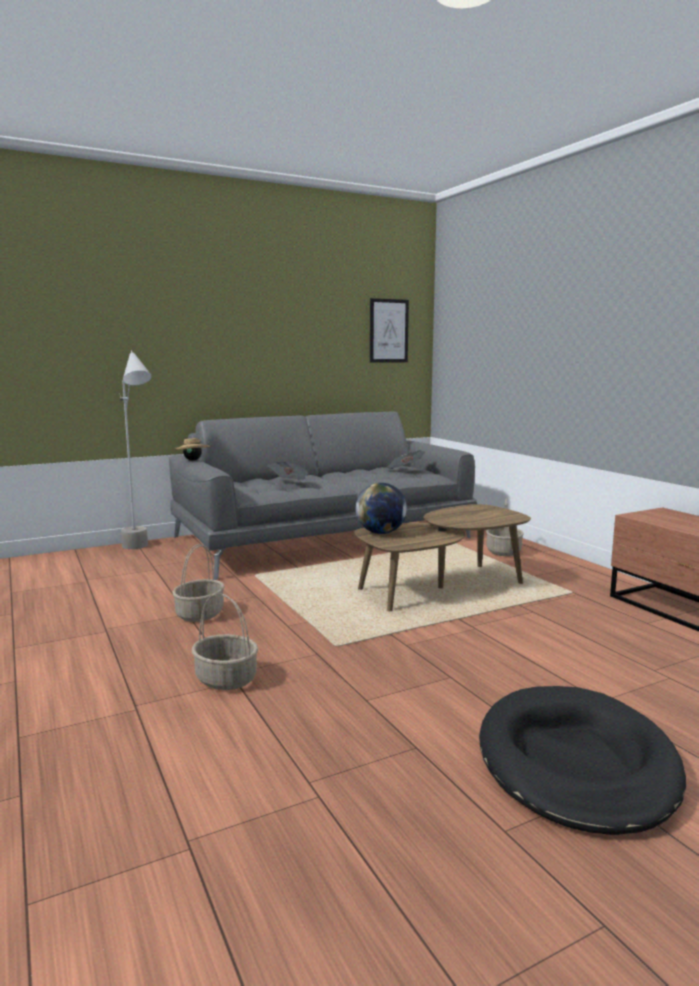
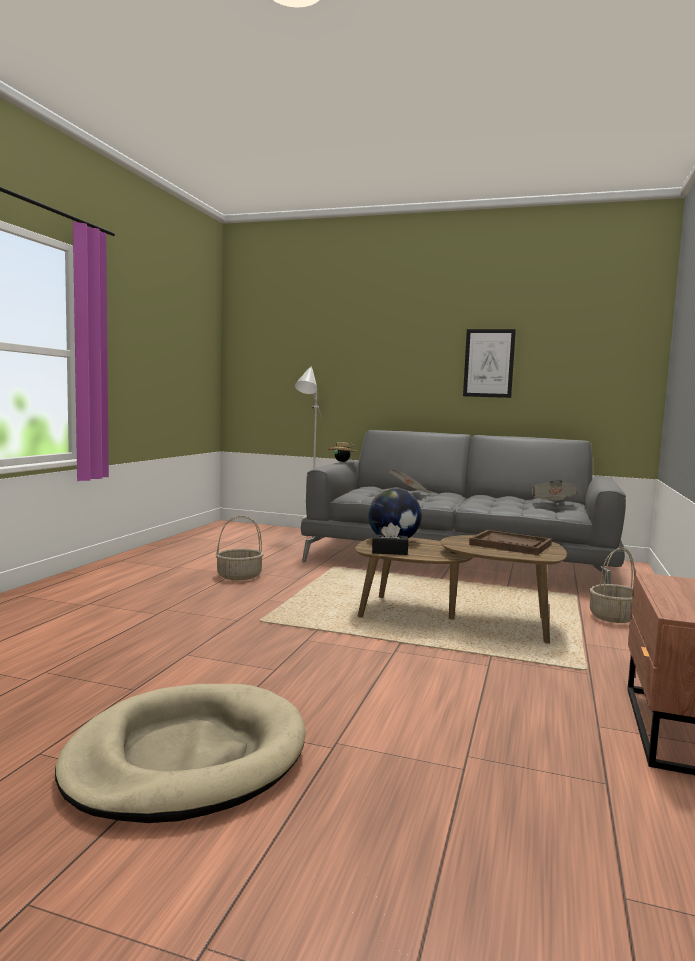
camera: 45 degrees right, 5 degrees down
(225, 679) = (155, 610): basket -> none
(388, 331) = (601, 350): picture -> picture (489, 363)
(411, 543) = (389, 552): none -> black tissue box
(475, 513) = (510, 545): none -> brown tray
(576, 763) = (186, 758): black dog bed -> beige dog bed

